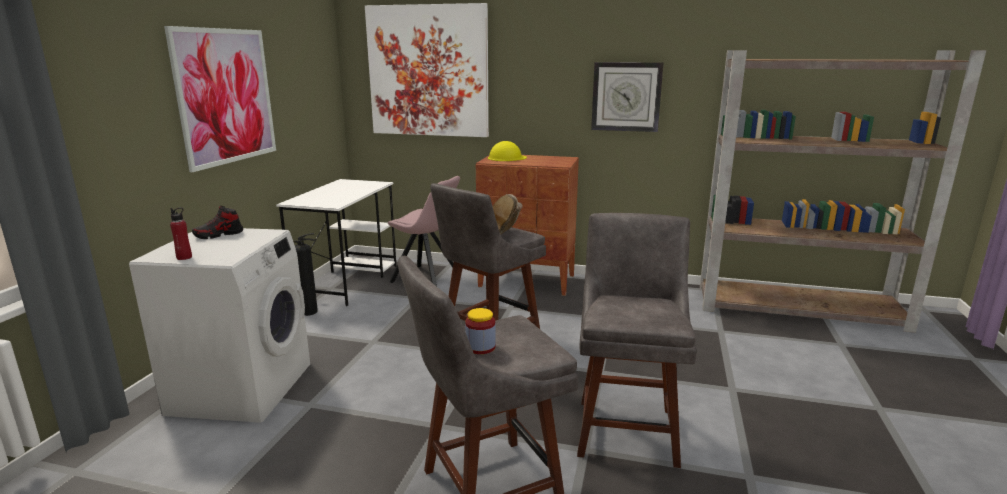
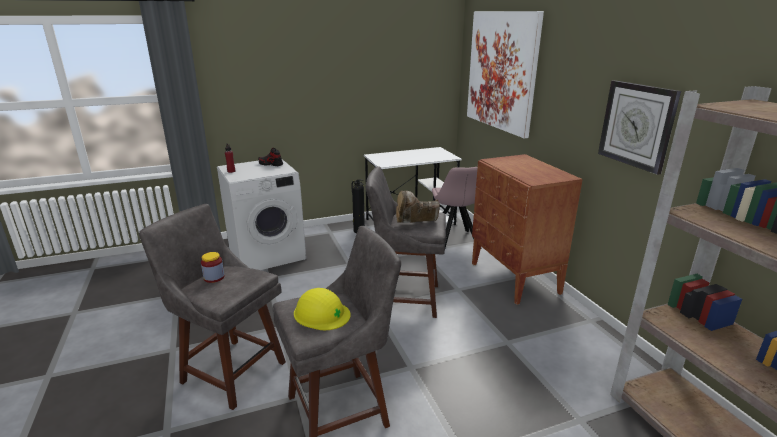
camera: 55 degrees right, 5 degrees up
(226, 96) = (329, 80): picture -> none
(506, 158) = (518, 161): yellow hard hat -> yellow hard hat (321, 313)

